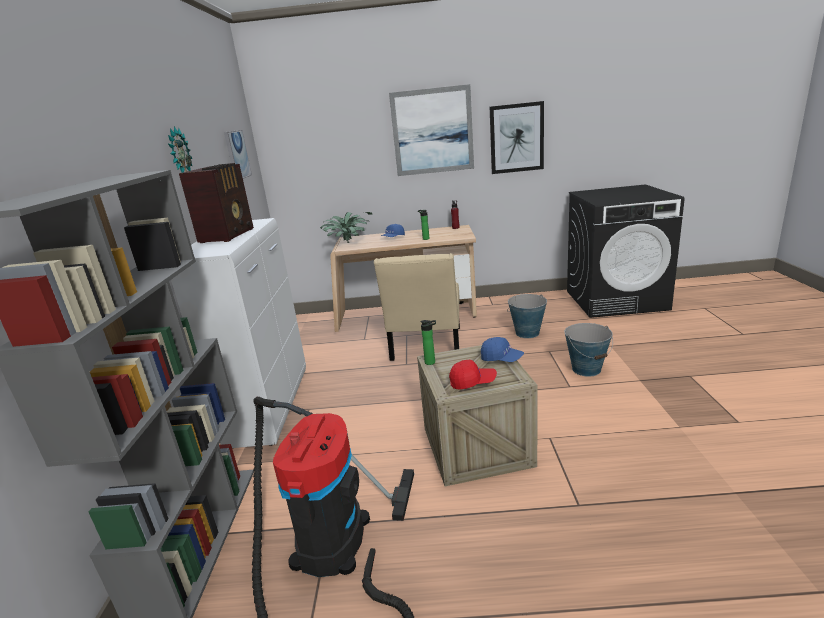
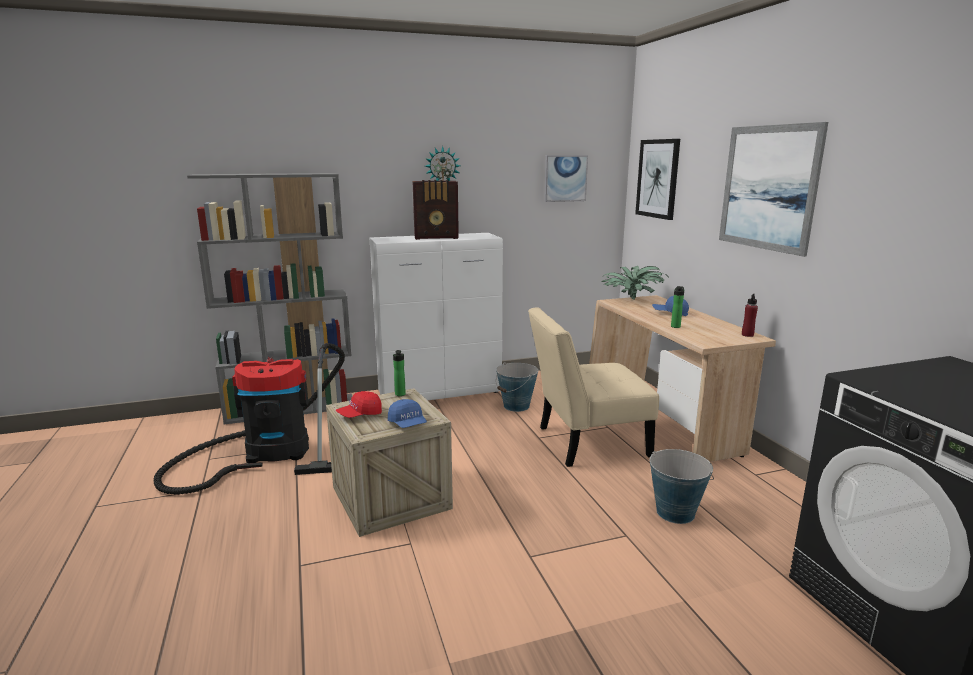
camera: 70 degrees right, 5 degrees down
(472, 382) = (360, 415): red cap -> red cap turned 75 degrees clockwise
(501, 359) = (408, 424): blue cap -> blue cap turned 45 degrees counterclockwise
(516, 138) = (880, 223): picture -> picture (658, 178)
(586, 369) = (586, 572): bucket -> bucket (516, 406)

